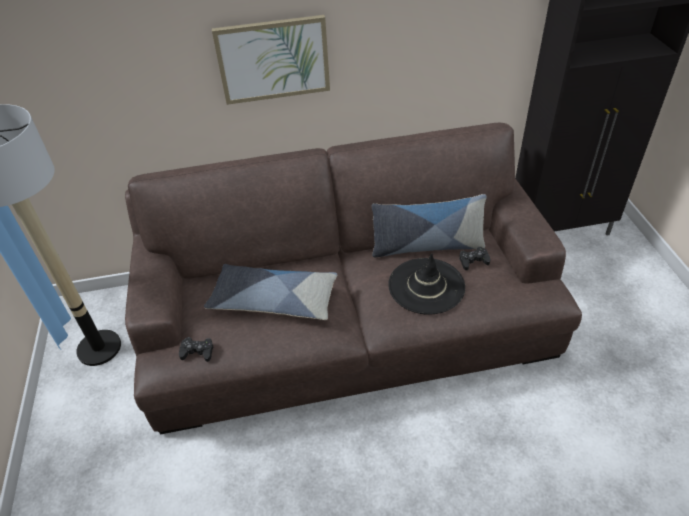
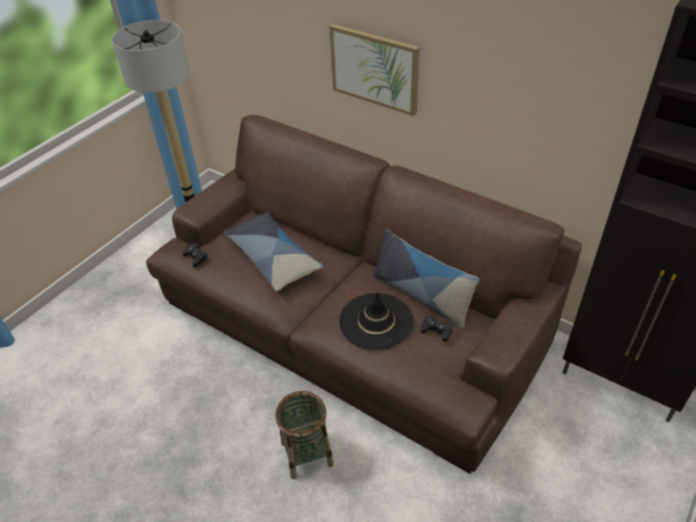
camera: 45 degrees right, 0 degrees up
(446, 444) = (307, 454): none -> basket

